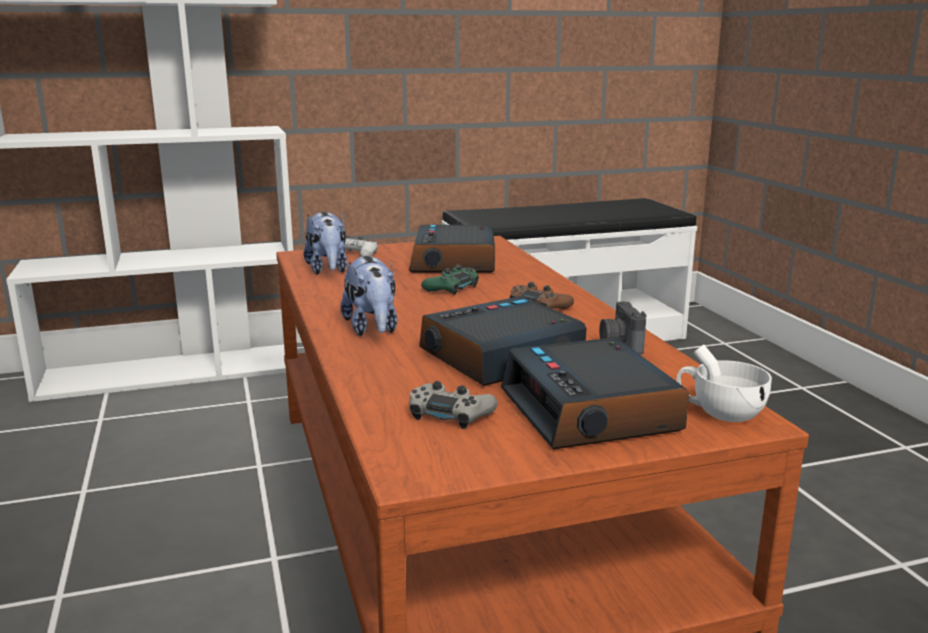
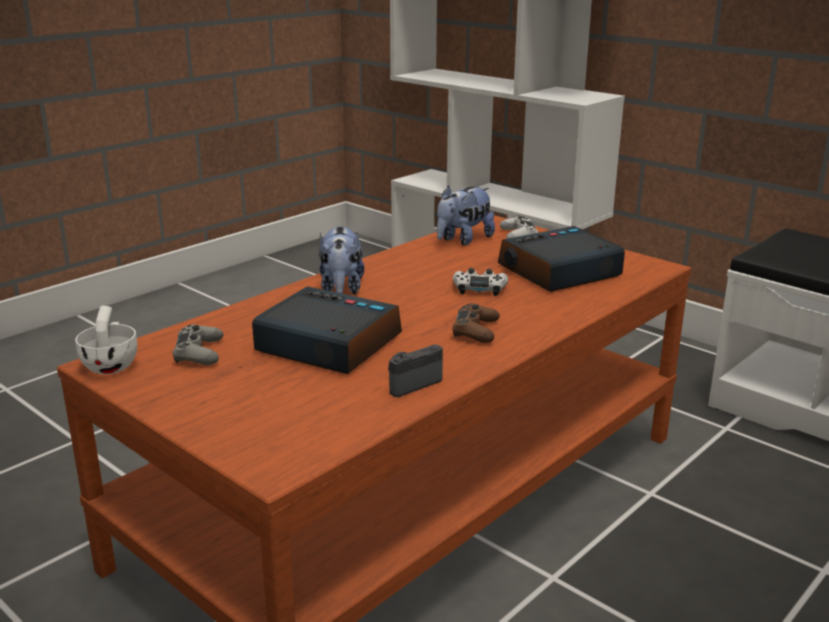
camera: 60 degrees right, 5 degrees up
(372, 329) = (341, 289): plush toy -> plush toy turned 45 degrees counterclockwise
(451, 288) = (479, 288): green game controller -> white game controller
(591, 411) = (241, 399): alarm clock -> none
(719, 412) = (282, 452): white cup -> white cup (112, 364)

